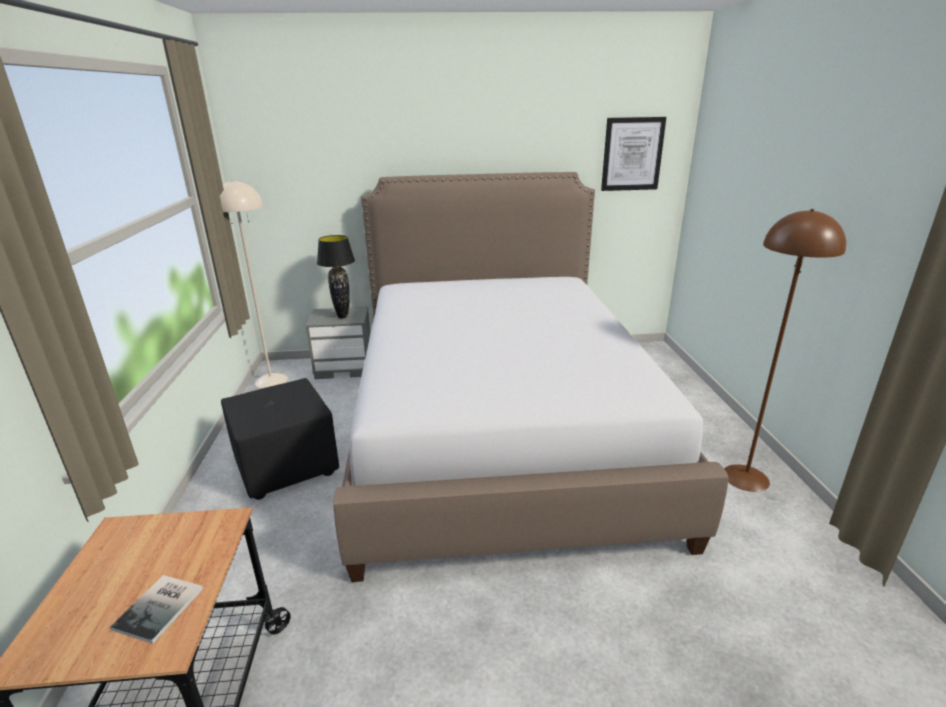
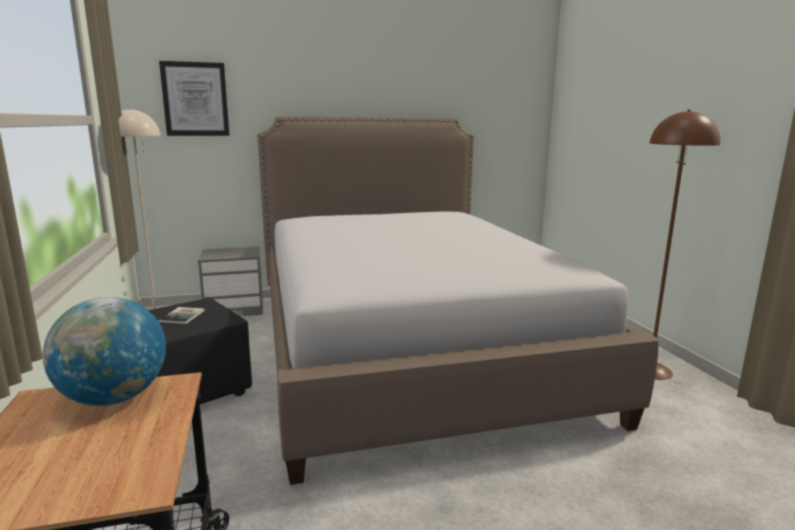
camera: 10 degrees left, 10 degrees down
(162, 607) = (121, 455): book -> book (184, 316)
(173, 535) = (114, 398): none -> globe
(342, 316) = (235, 253): black table lamp -> none
(632, 154) = (503, 105): picture -> picture (195, 99)

